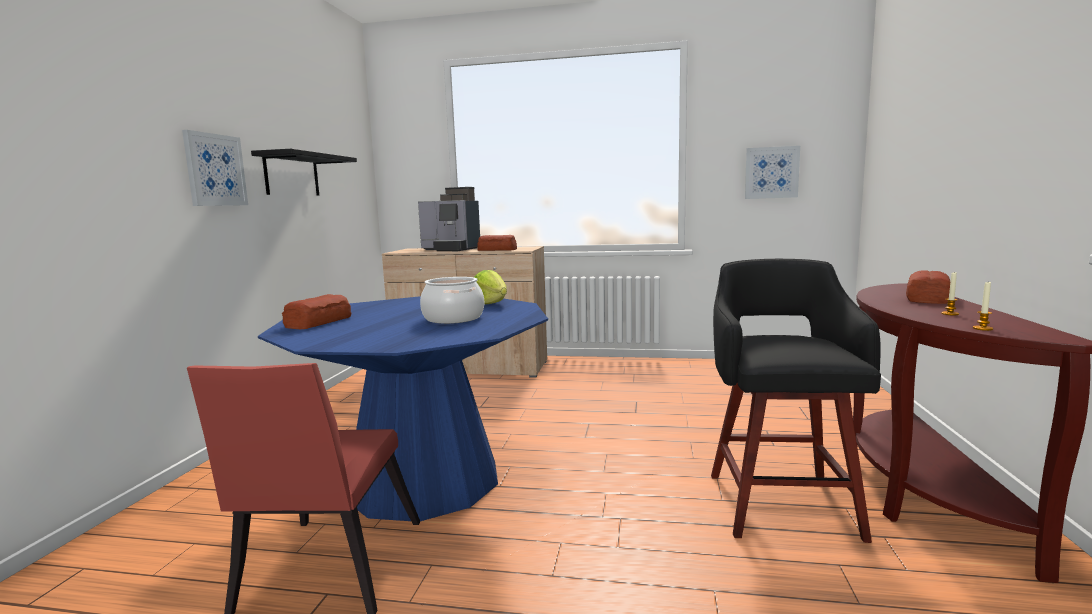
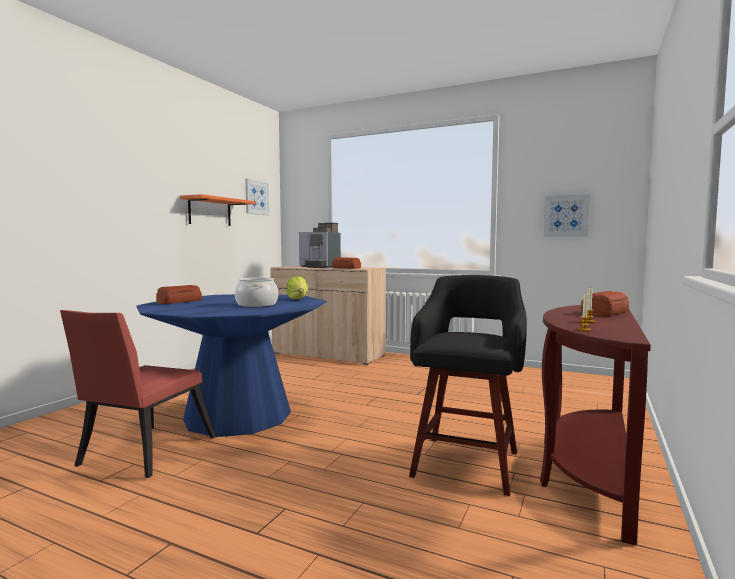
camera: 15 degrees right, 5 degrees down
(215, 170) = (152, 207): picture -> picture (256, 197)
(292, 175) = (210, 212): black shelf -> orange shelf

